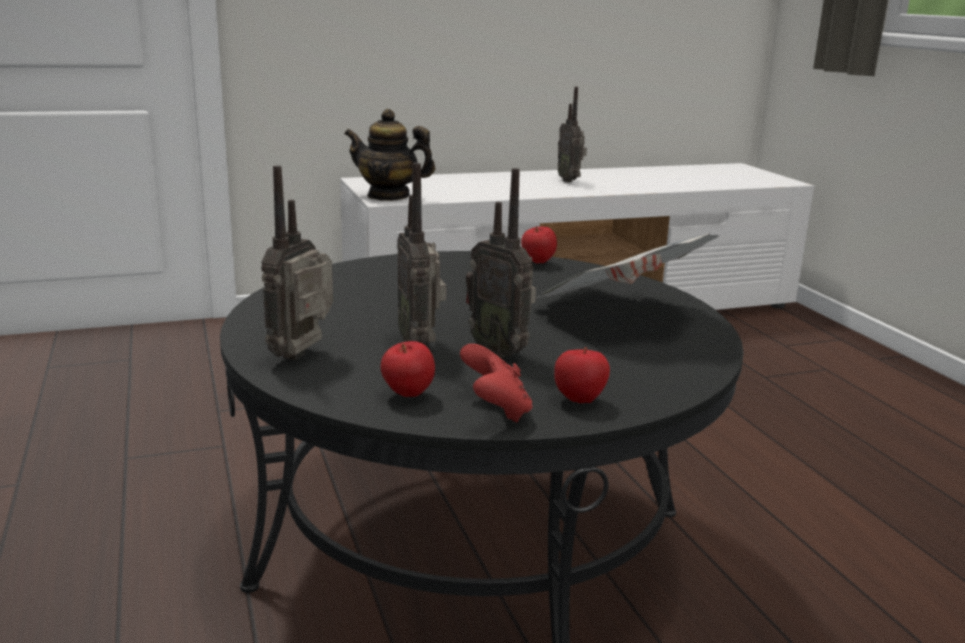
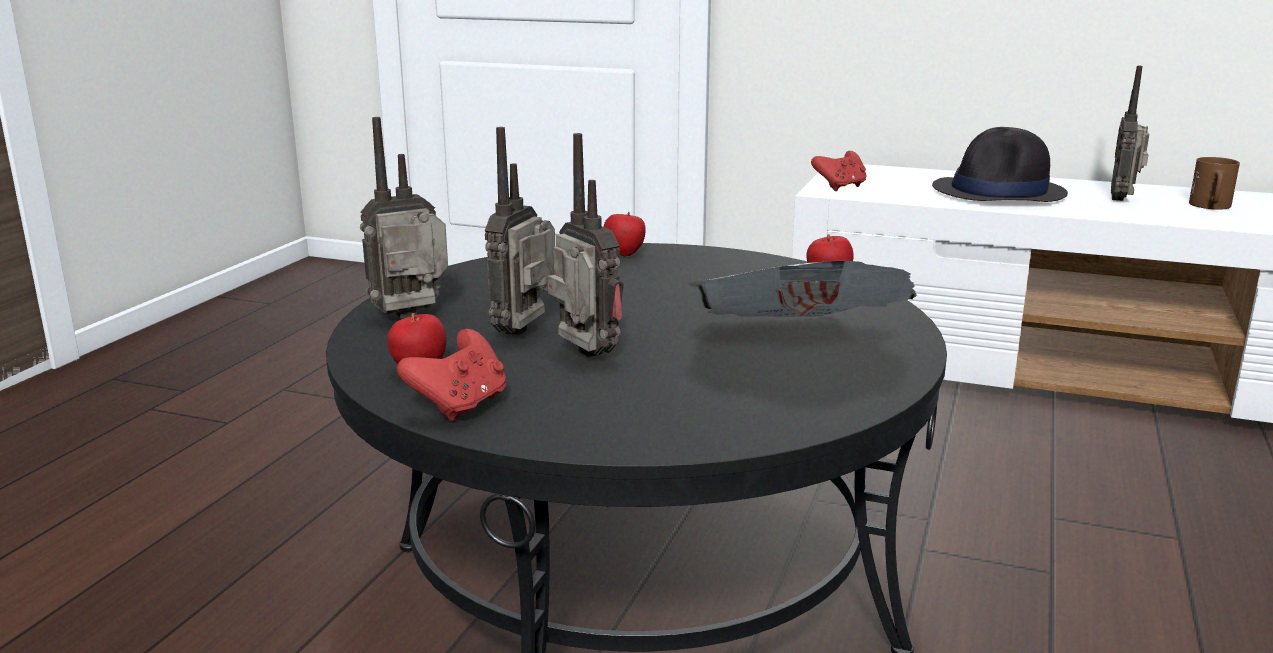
camera: 40 degrees right, 0 degrees up
(389, 196) = (840, 187): teapot -> red game controller
(495, 186) = (999, 192): none -> black hat
(500, 351) = (584, 357): radio -> radio turned 150 degrees clockwise
(579, 400) = (553, 422): apple -> apple (625, 255)
(620, 179) = (1210, 207): none -> brown mug

